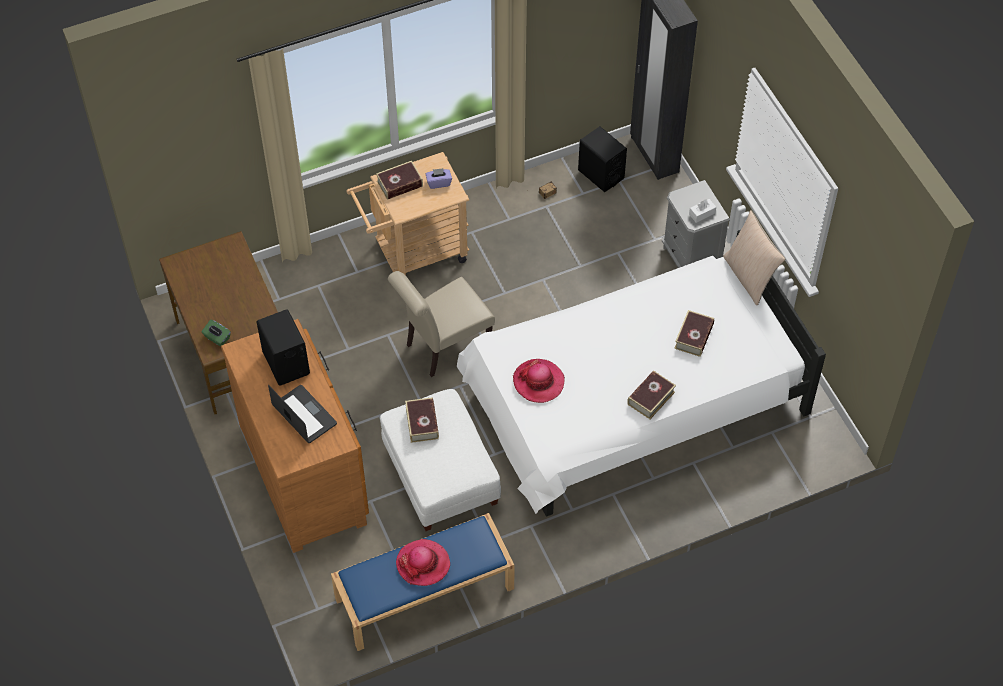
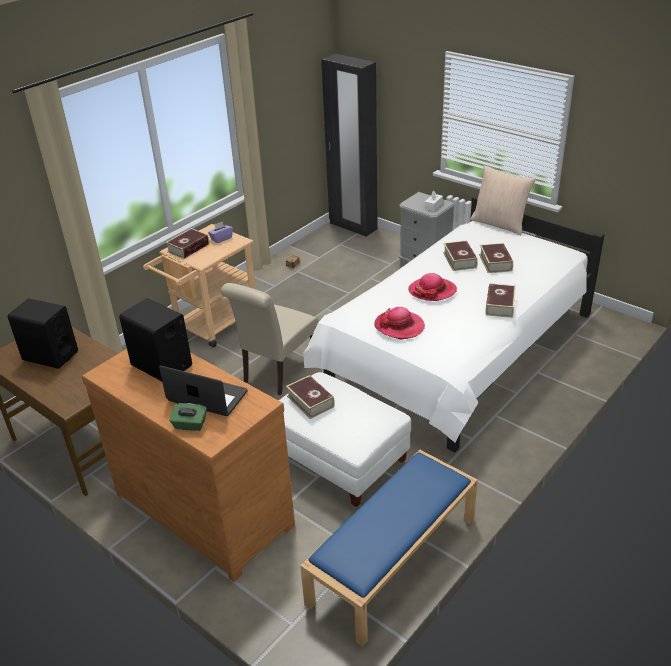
camera: 25 degrees left, 20 degrees down
(217, 338) = (69, 394): green tissue box -> green tissue box (190, 425)
(423, 564) = (393, 513): hat -> hat (432, 291)
(600, 174) = (324, 245): black speaker -> black speaker (50, 355)
(661, 316) = (459, 260): none -> book

